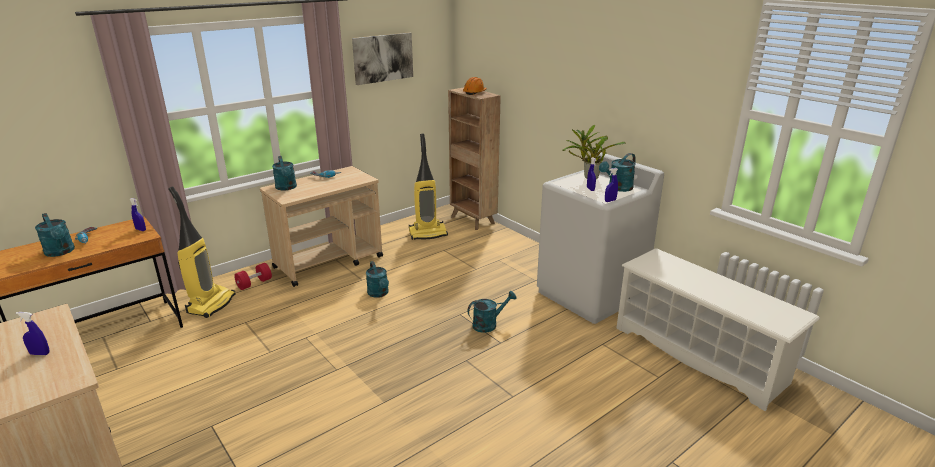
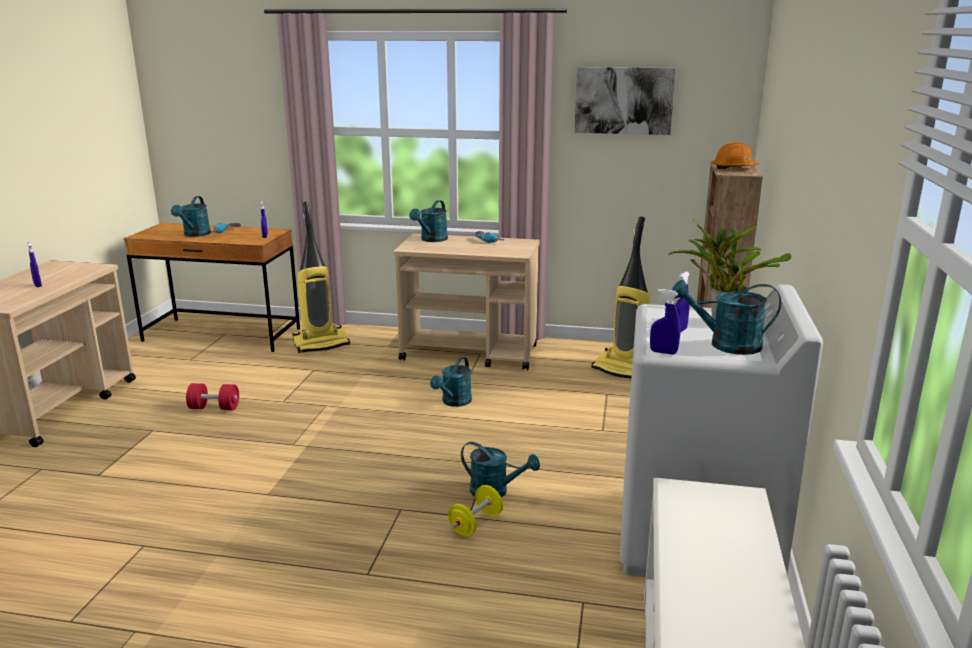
camera: 50 degrees right, 5 degrees down
(254, 283) = (378, 343): red dumbbell -> red dumbbell (214, 408)
(510, 343) = (475, 524): none -> yellow dumbbell

